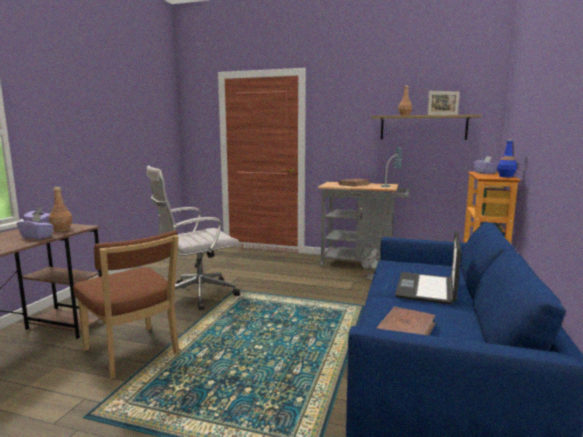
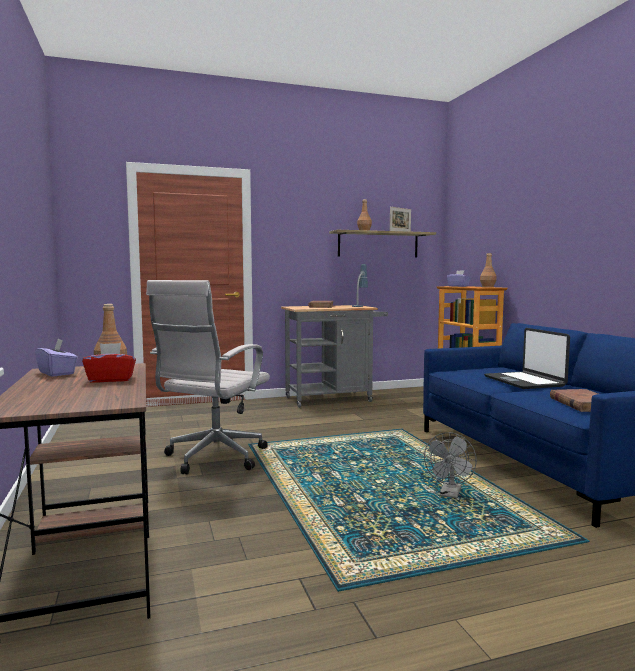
camera: 35 degrees left, 5 degrees down
(37, 237) = (111, 379): purple tissue box -> red tissue box
(133, 354) = (262, 526): brown chair -> none
(371, 278) = (365, 408): grey fan -> grey fan (450, 495)
(505, 176) = (487, 287): blue bottle -> brown bottle

